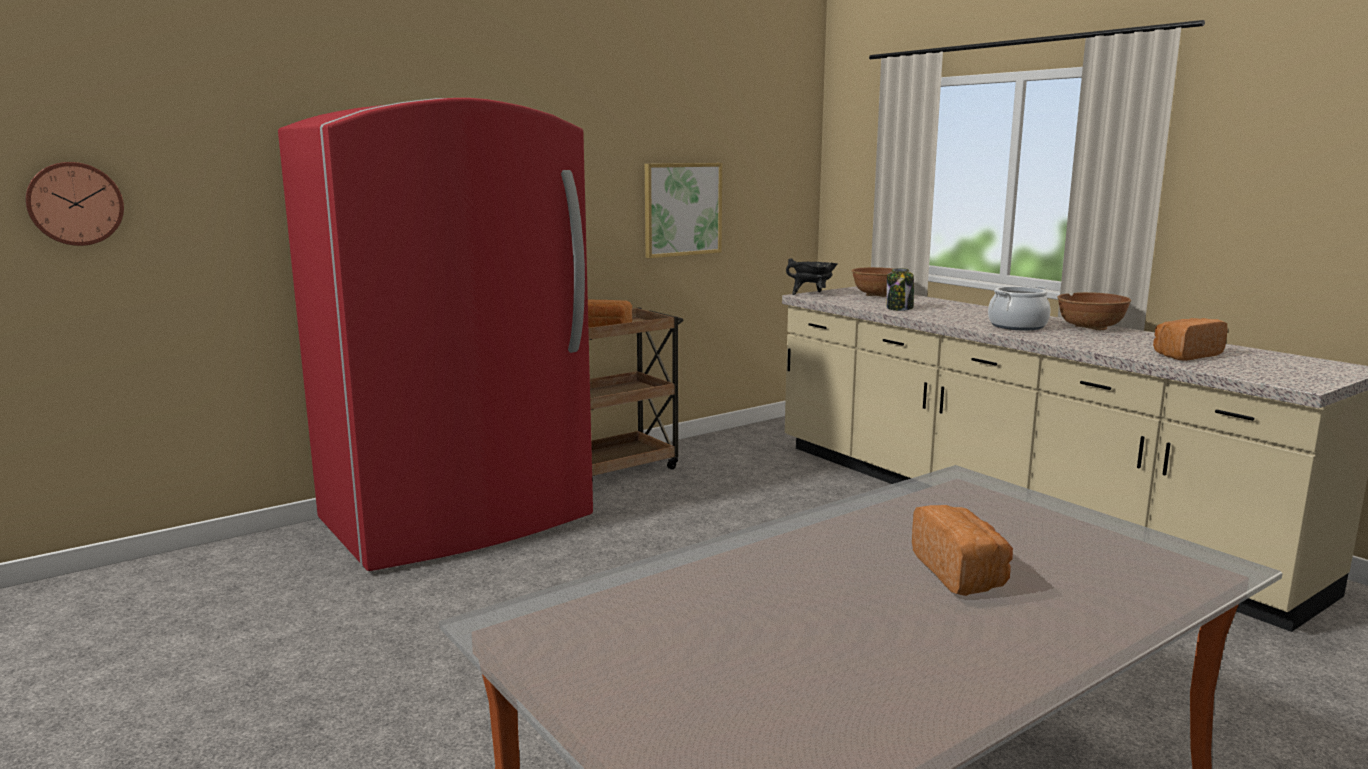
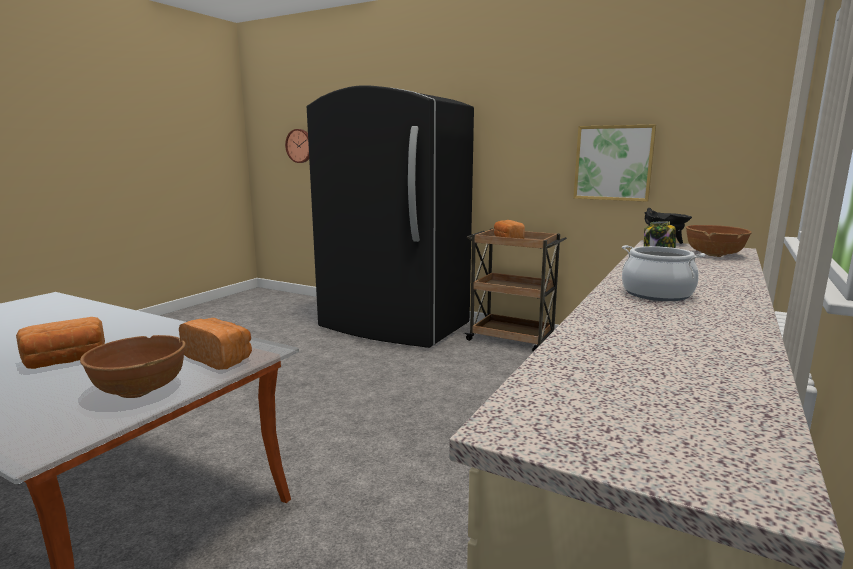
camera: 65 degrees right, 0 degrees up
(459, 520) = (394, 326): red fridge -> black fridge
(1090, 328) = (726, 318): brown bowl -> brown bowl (140, 389)
(1185, 355) = (625, 360): bread -> bread (219, 358)

